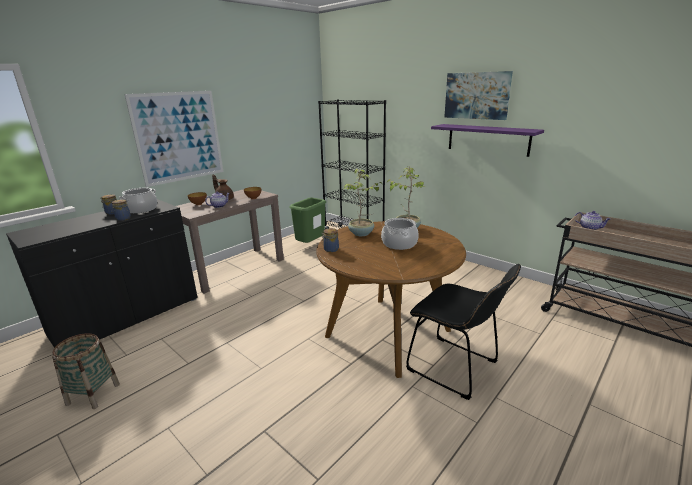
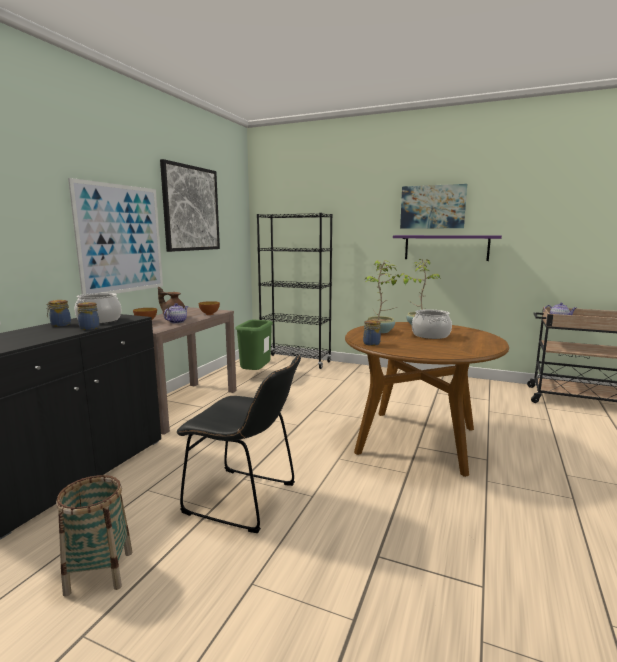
camera: 20 degrees left, 10 degrees down
(252, 102) = (191, 208): none -> picture
(456, 368) = (510, 458): black chair -> black chair (246, 500)

